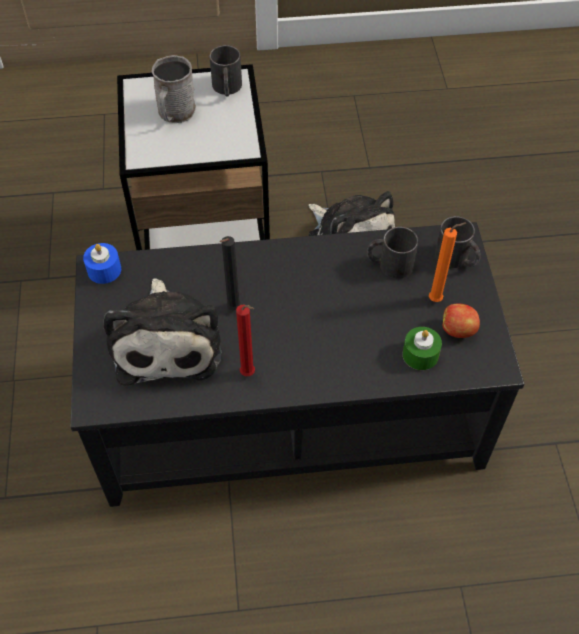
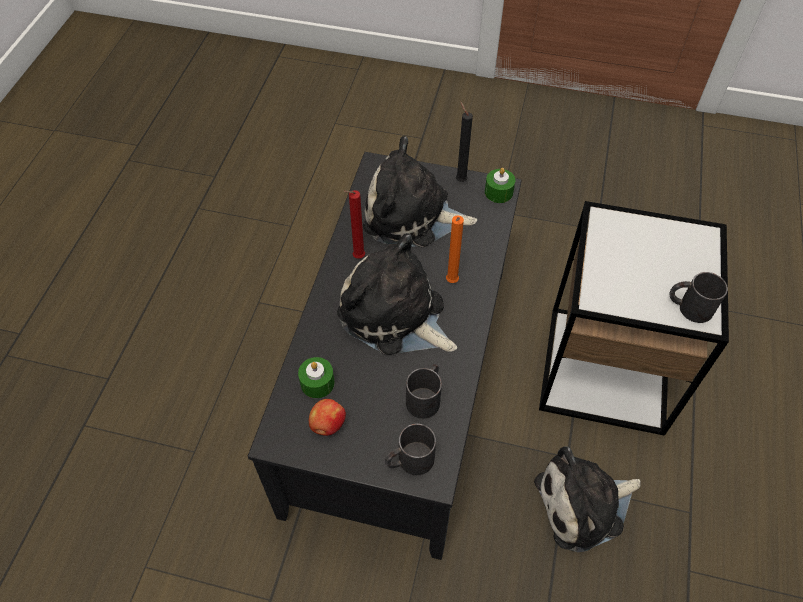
camera: 110 degrees right, 0 degrees up
(104, 270) = (498, 192): blue candle -> green candle
(175, 113) = (658, 256): grey mug -> none
(232, 309) = (424, 263): black candle -> black candle (460, 179)
(311, 314) = (395, 316): none -> plush toy
(437, 299) = (368, 422): orange candle -> orange candle (451, 282)

